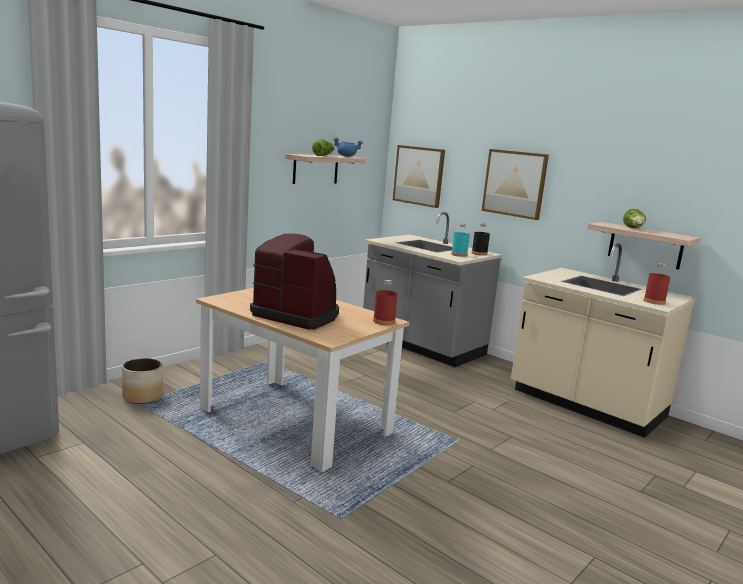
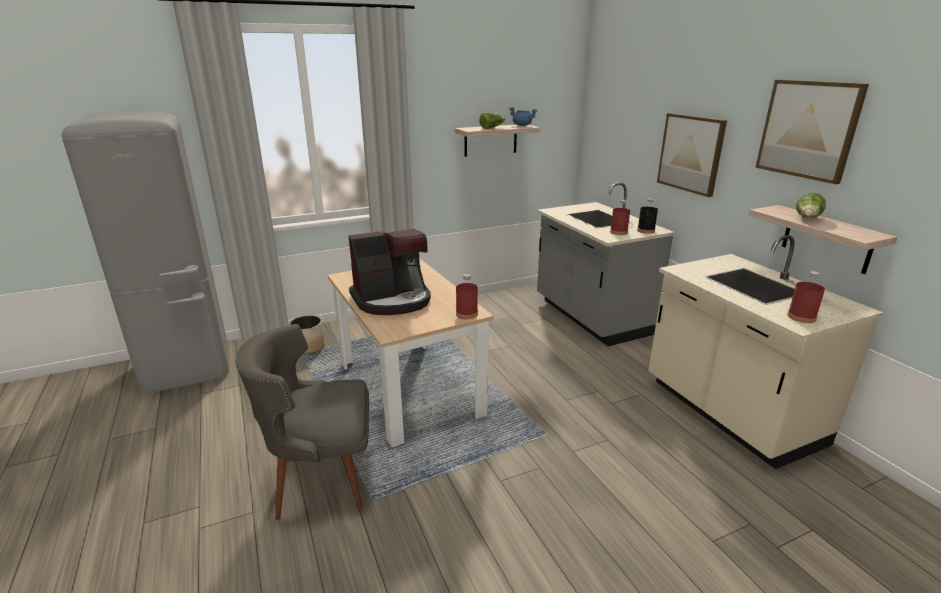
camera: 25 degrees right, 10 degrees up
(274, 514) = (323, 482): none -> grey chair
(297, 315) = (392, 300): coffee machine -> coffee machine turned 105 degrees clockwise
(419, 175) = (605, 141): picture -> picture (808, 129)
(459, 255) = (618, 232): turquoise bottle -> red bottle

